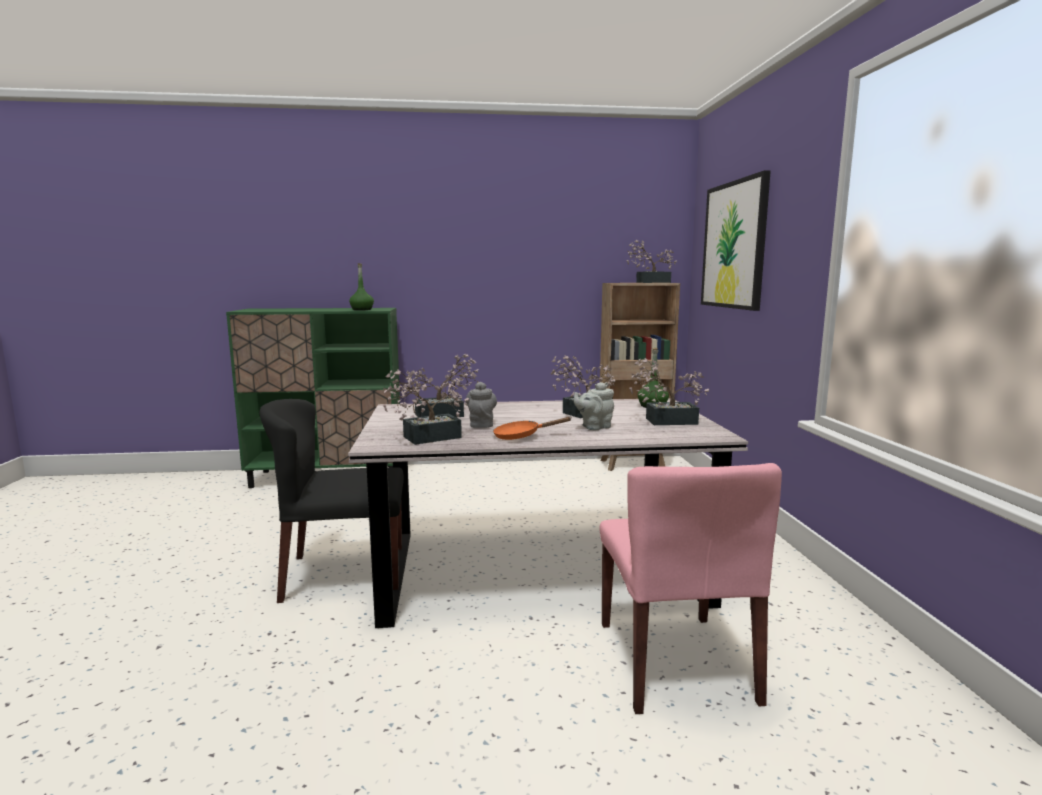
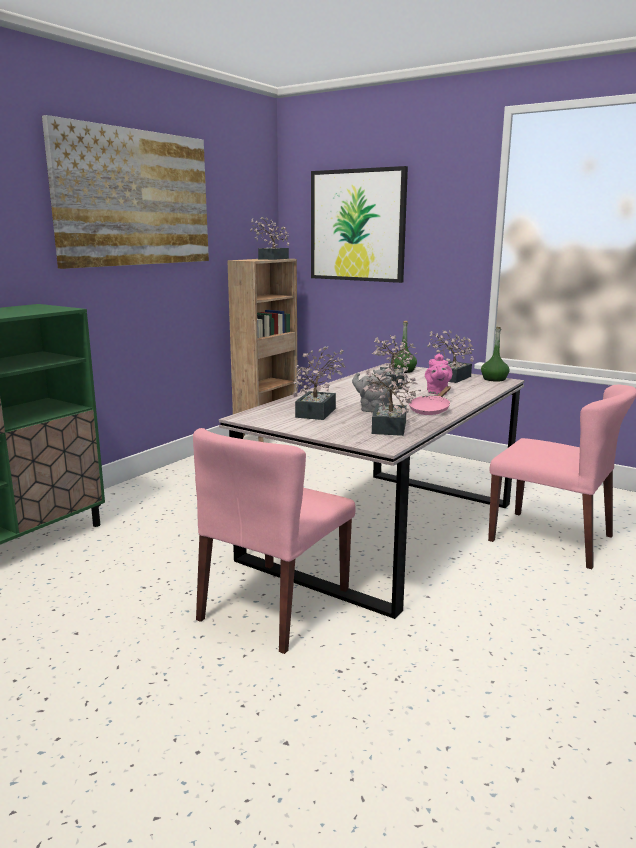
camera: 50 degrees left, 5 degrees up
(343, 574) = (274, 606): black chair -> pink chair
(362, 309) = (38, 310): green bottle -> green bottle (494, 379)
(499, 227) = (134, 198): none -> picture
(521, 436) = (431, 410): orange frying pan -> pink frying pan
(594, 427) = (437, 392): grey teapot -> pink teapot

